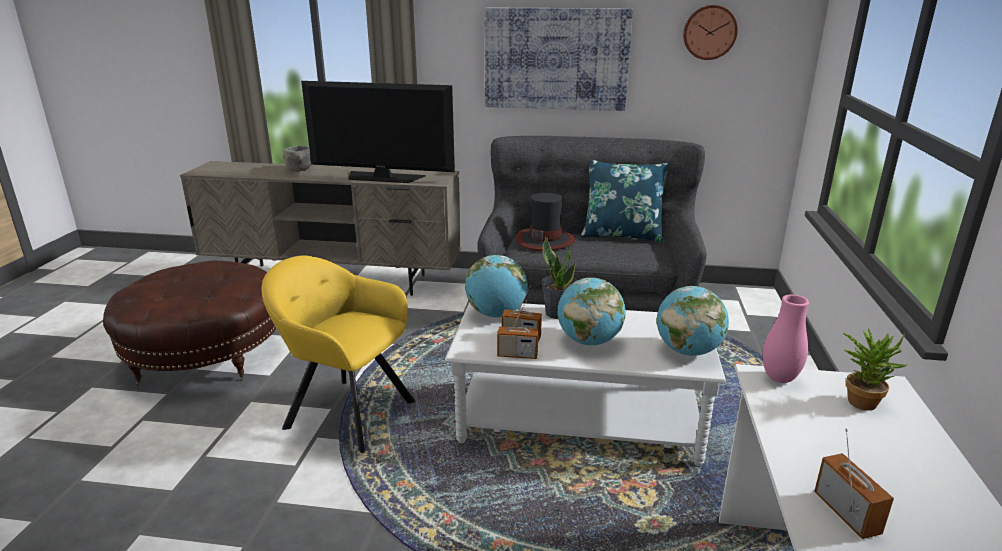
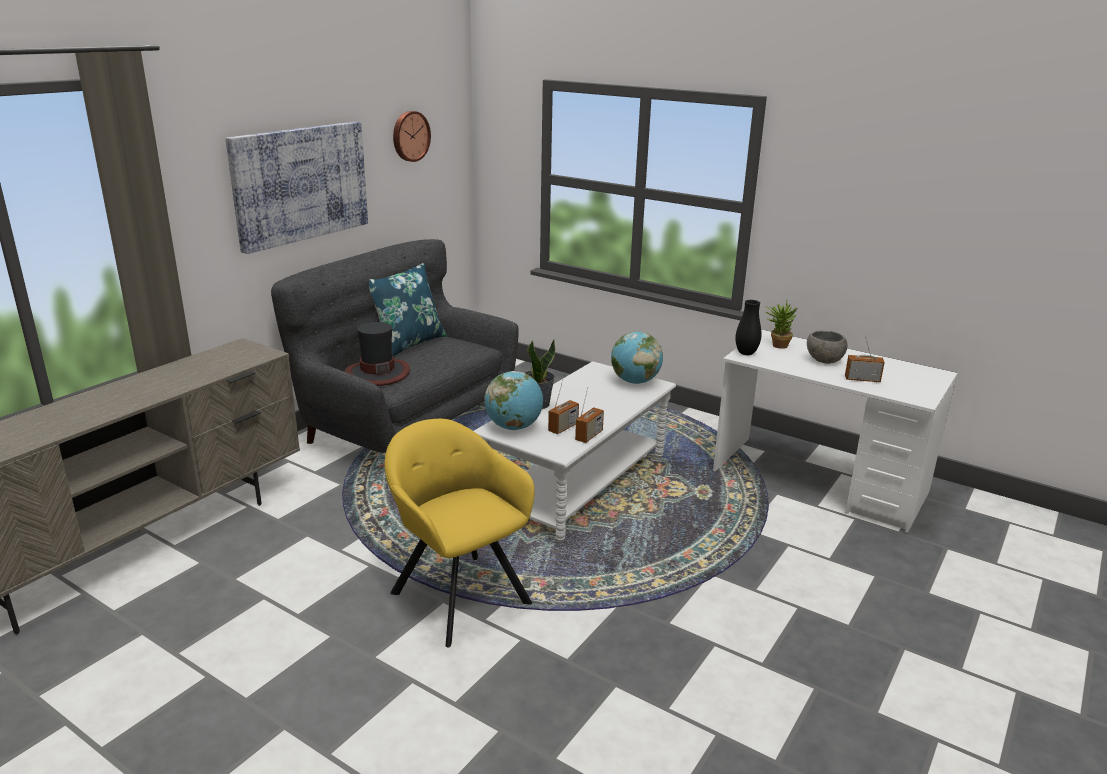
camera: 65 degrees left, 0 degrees up
(205, 356) = (219, 686): brown ottoman -> none
(300, 170) = (61, 414): grey bowl -> grey bowl (825, 361)
(346, 412) = (458, 594): yellow armchair -> yellow armchair turned 90 degrees clockwise
(383, 177) = (197, 375): television -> none
(589, 341) = (592, 406): globe -> none
(779, 378) = (746, 353): pink vase -> black vase

